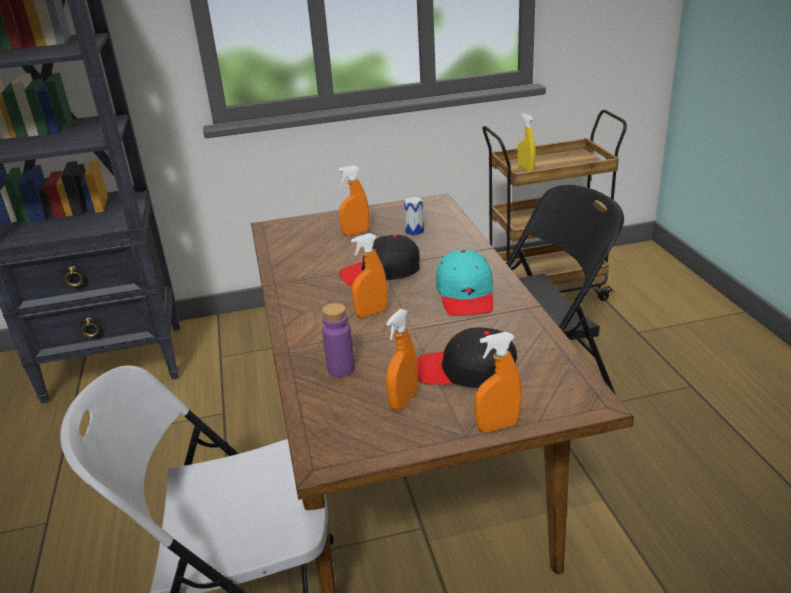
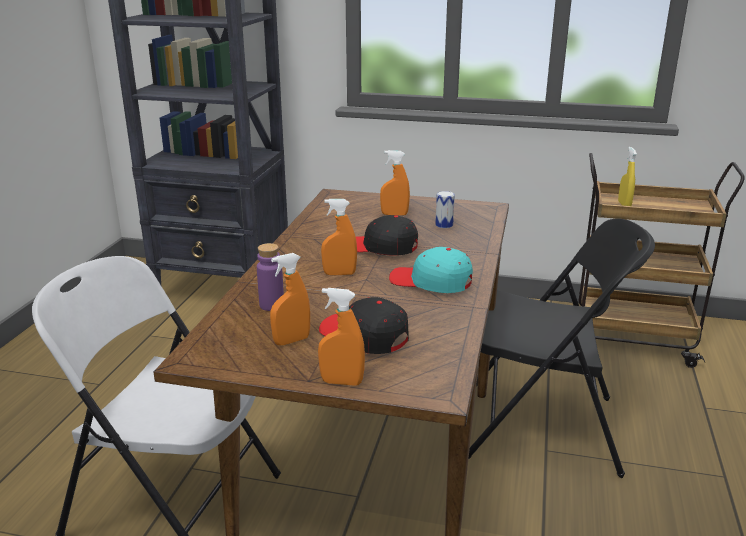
camera: 25 degrees right, 5 degrees down
(466, 294) = (431, 282): turquoise cap -> turquoise cap turned 90 degrees clockwise

